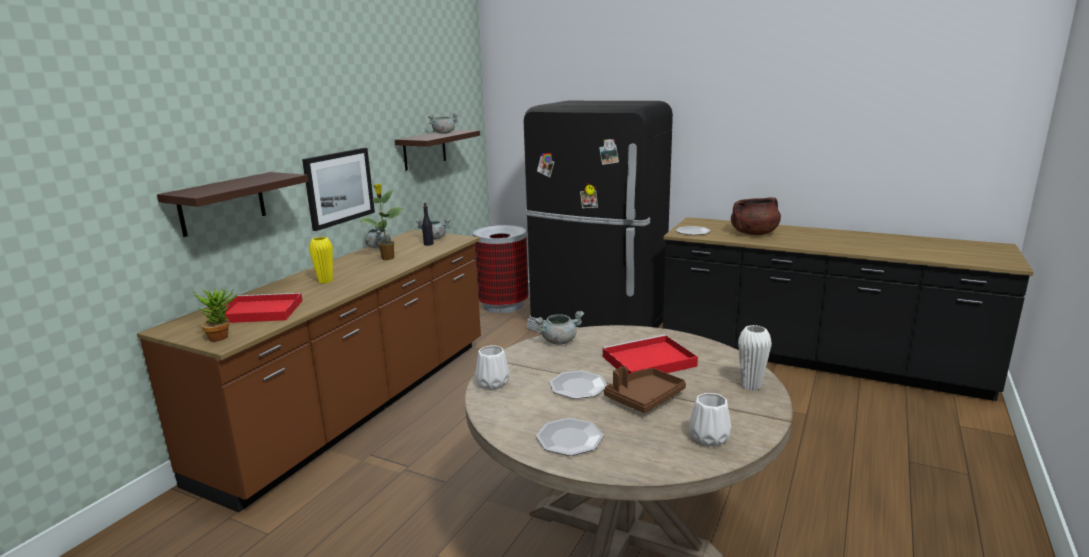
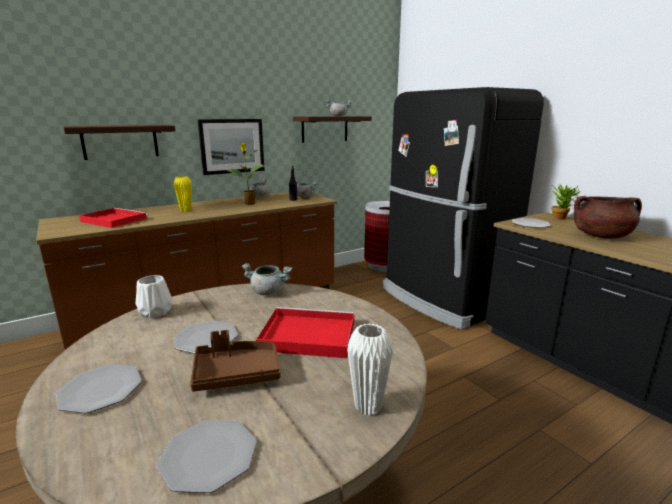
camera: 30 degrees right, 0 degrees up
(222, 336) = (63, 229): potted plant -> potted plant (560, 217)
(708, 437) = (208, 456): white vase -> plate

